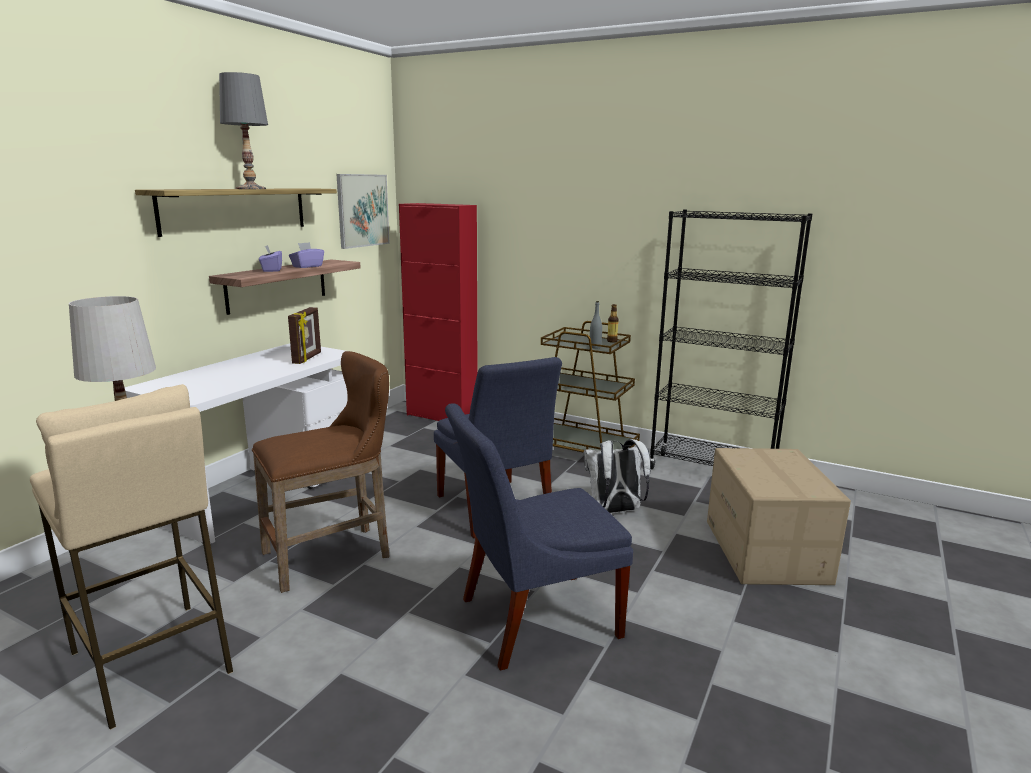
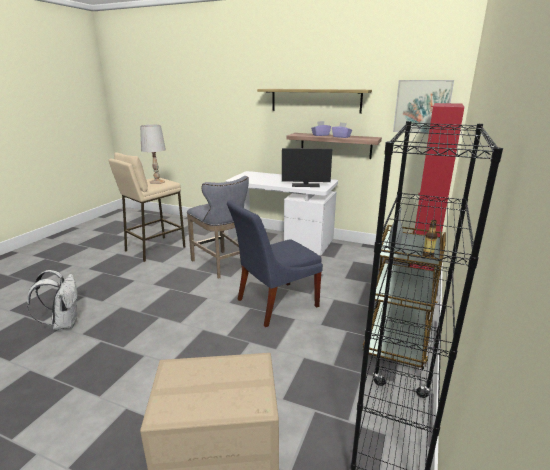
camera: 85 degrees right, 5 degrees up
(250, 188) = (314, 89): grey table lamp -> none
(307, 358) = (305, 185): picture frame -> monitor
(334, 555) = (220, 265): brown stool -> grey stool
(532, 618) = (155, 322): blue chair -> none
(615, 511) = (283, 356): white backpack -> white backpack (64, 323)

